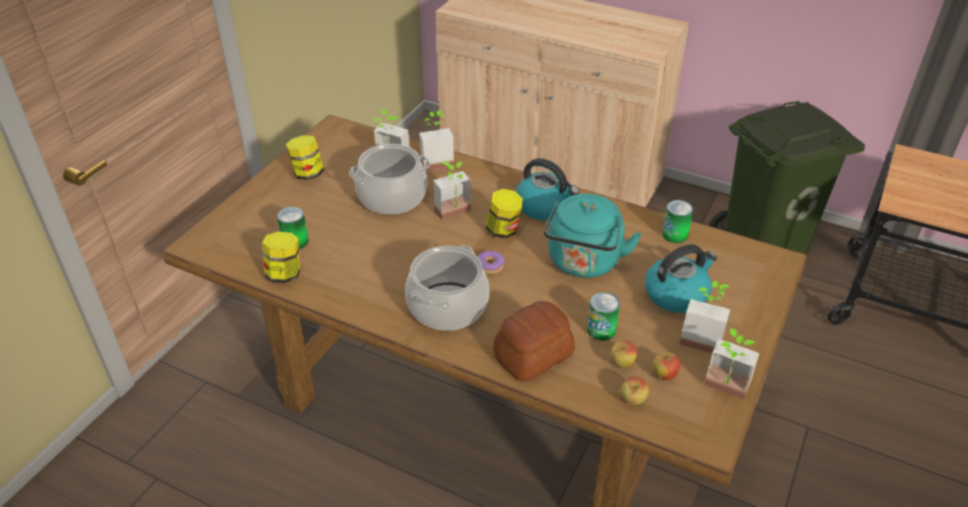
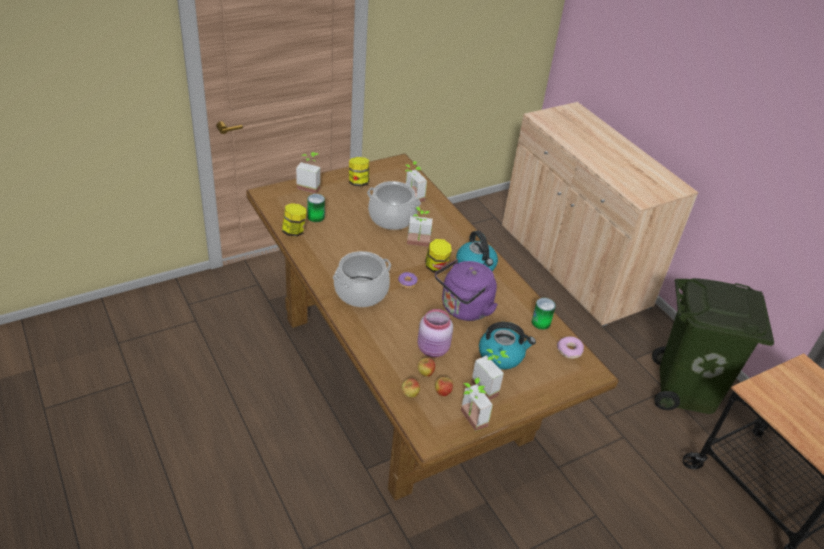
camera: 30 degrees right, 0 degrees up
(435, 161) = (438, 209): potted plant -> potted plant (310, 186)
(532, 356) = (379, 341): bread -> none
(583, 263) = (464, 309): turquoise kettle -> purple kettle
(601, 330) = (433, 349): can -> pink jar
(733, 250) = (569, 351): none -> donut

